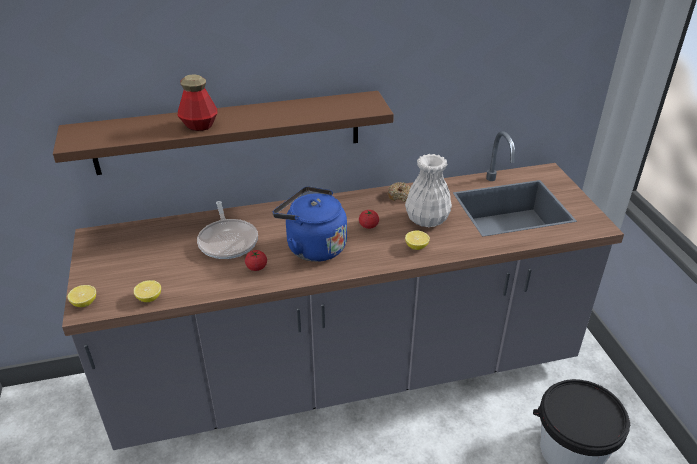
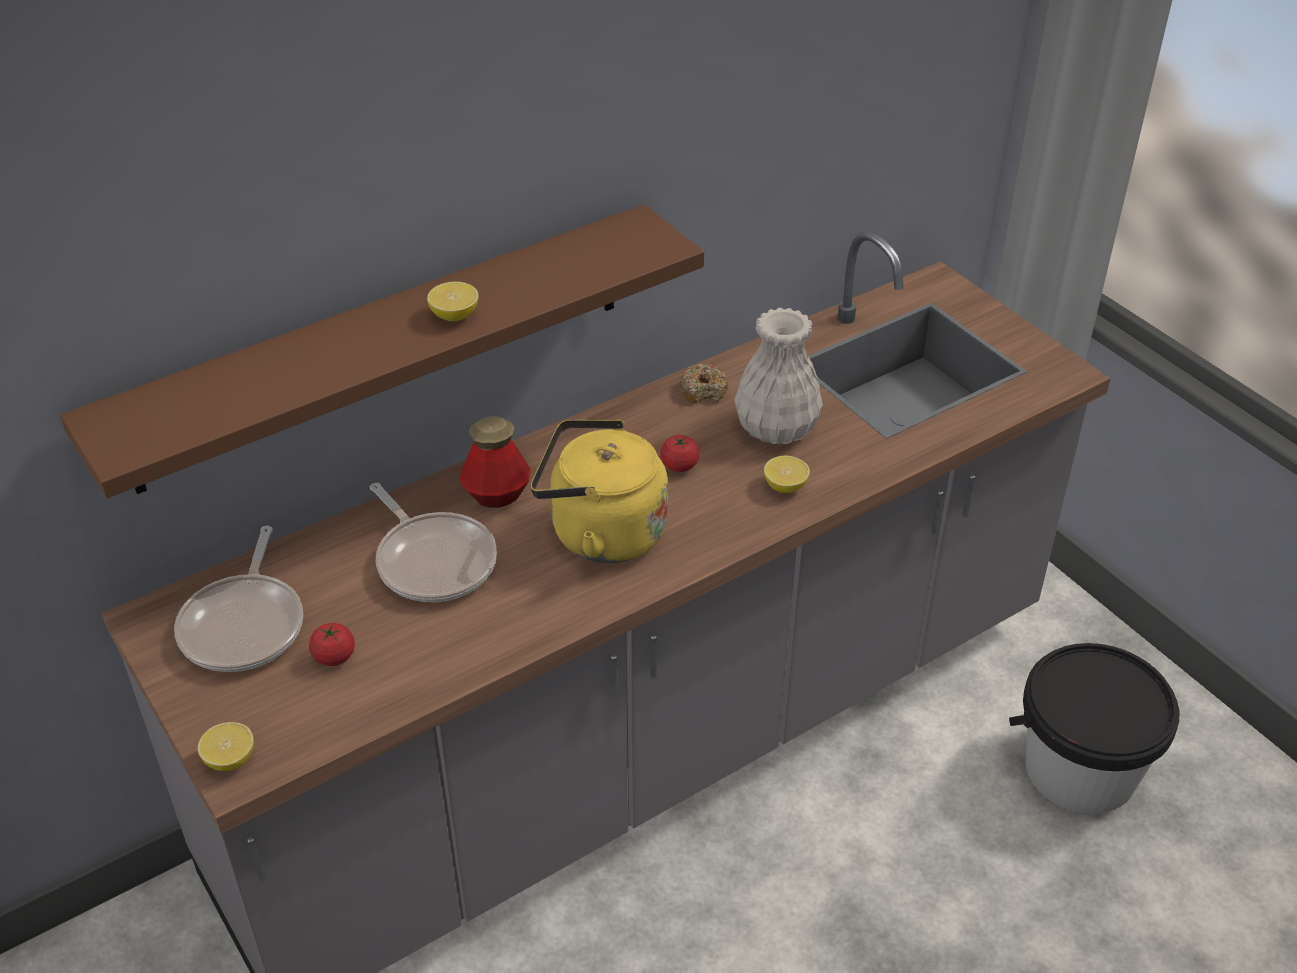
camera: 20 degrees left, 5 degrees up
(129, 248) = (245, 625): none -> frying pan
(149, 298) = (353, 715): lemon -> lemon (455, 315)
(199, 126) = (357, 354): bottle -> bottle (497, 495)
(256, 267) = (520, 600): tomato -> tomato (334, 656)
(312, 247) = (600, 532): blue kettle -> yellow kettle

